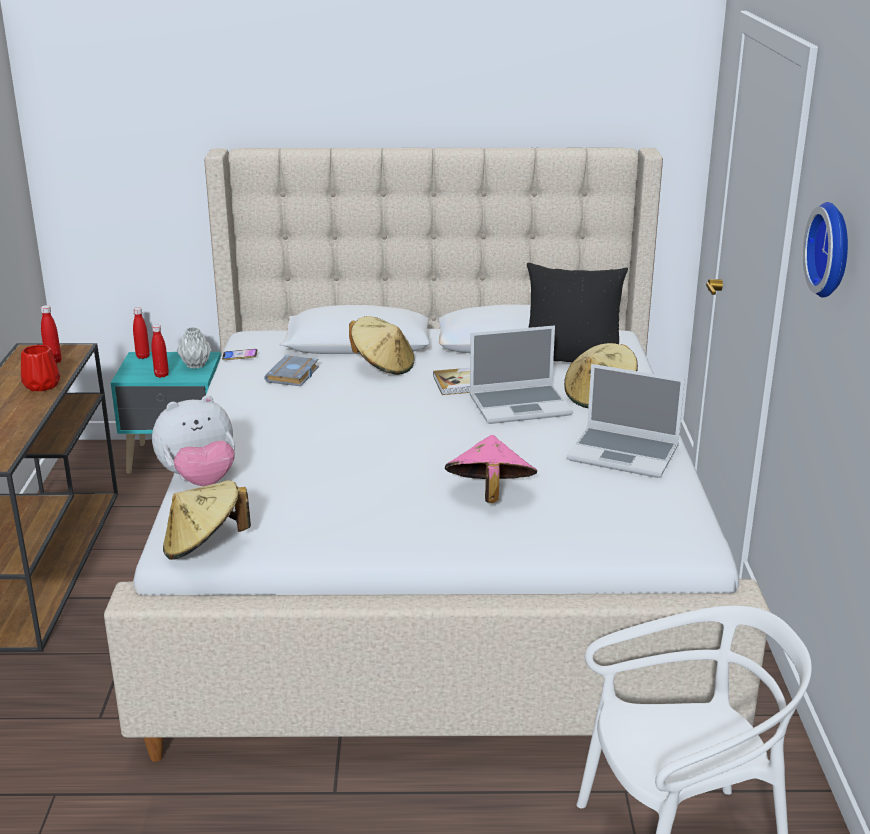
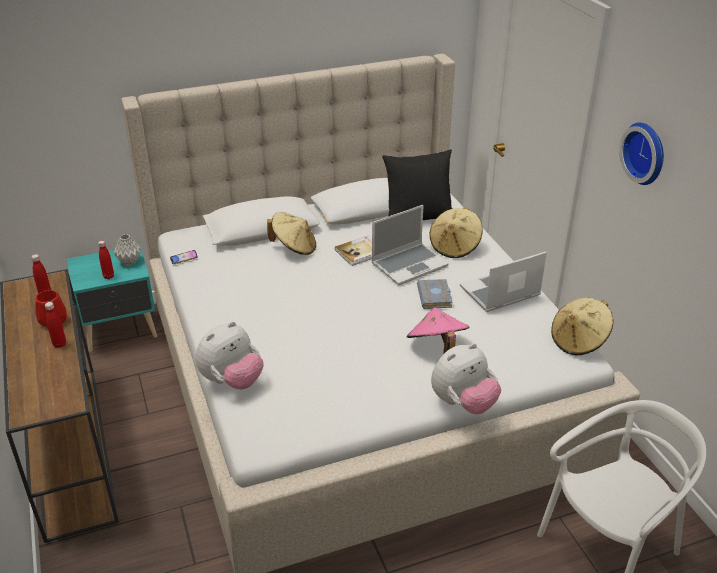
camera: 20 degrees left, 10 degrees up
(143, 356) = (82, 261): red bottle -> red bottle (59, 344)
(204, 546) = (275, 439): beige hat -> beige hat (579, 341)
(293, 376) = (236, 269): grey book -> grey book (435, 297)
(478, 560) = (463, 403): none -> plush toy
(624, 454) = (499, 292): laptop -> laptop turned 150 degrees clockwise

